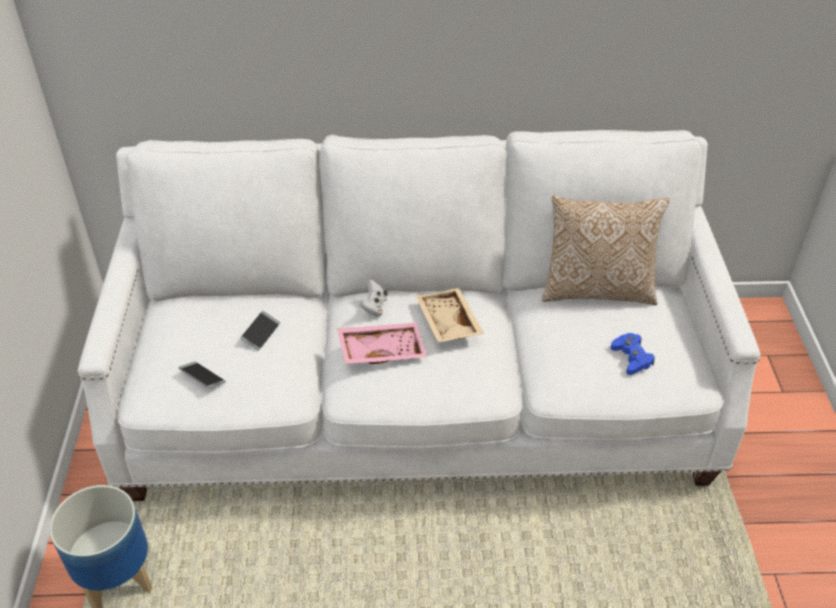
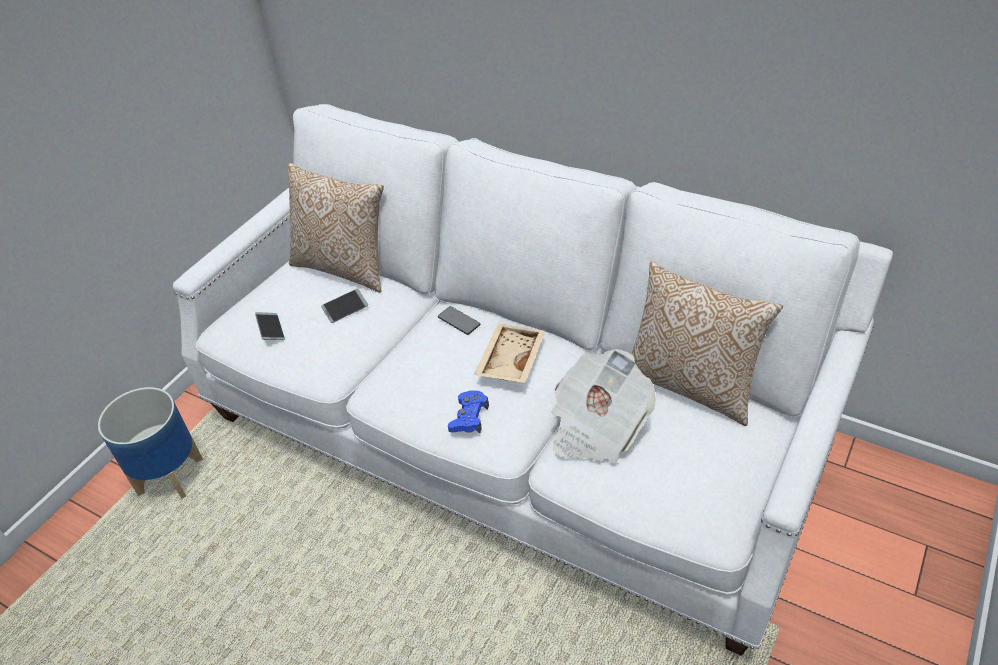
camera: 35 degrees right, 0 degrees up
(222, 298) = (344, 267): none -> pillow
(374, 307) = (459, 321): white game controller -> phone
(381, 350) = (430, 363): pink tray -> none
(558, 346) = (597, 426): none -> newspaper
(631, 358) = (665, 471): blue game controller -> blue game controller (469, 417)

